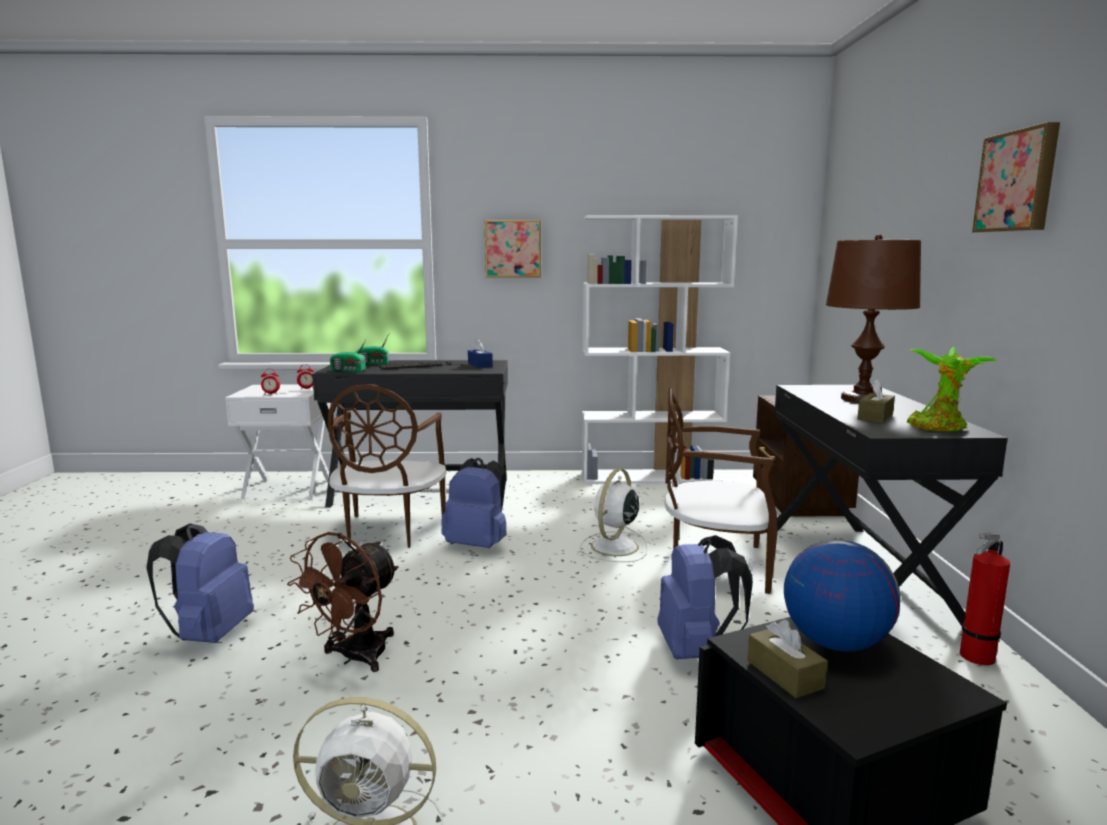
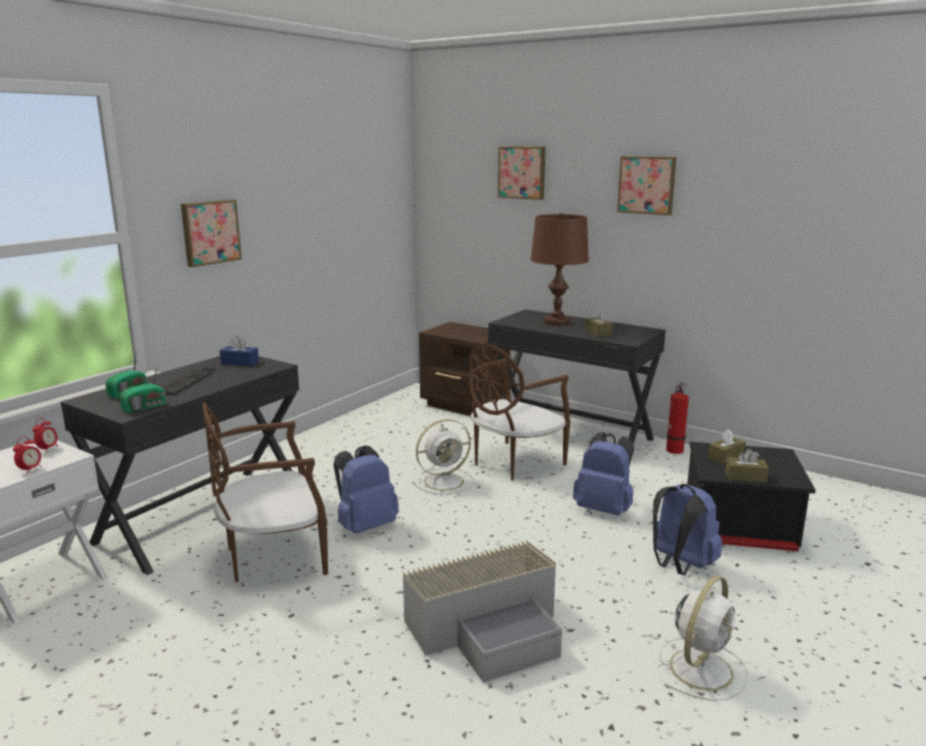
camera: 55 degrees left, 5 degrees up
(209, 634) = (365, 697): blue backpack -> blue backpack (679, 565)
(354, 658) = (489, 628): brown fan -> grey storage box
(389, 531) = (273, 556): brown chair -> brown chair turned 120 degrees clockwise
(613, 547) = (445, 481): white fan -> white fan turned 90 degrees counterclockwise
(651, 477) = (347, 424): white bookcase -> none
(835, 643) = (726, 457): globe -> brown tissue box
(897, 188) = (522, 172): none -> picture
(939, 427) = (634, 331): potted plant -> none

